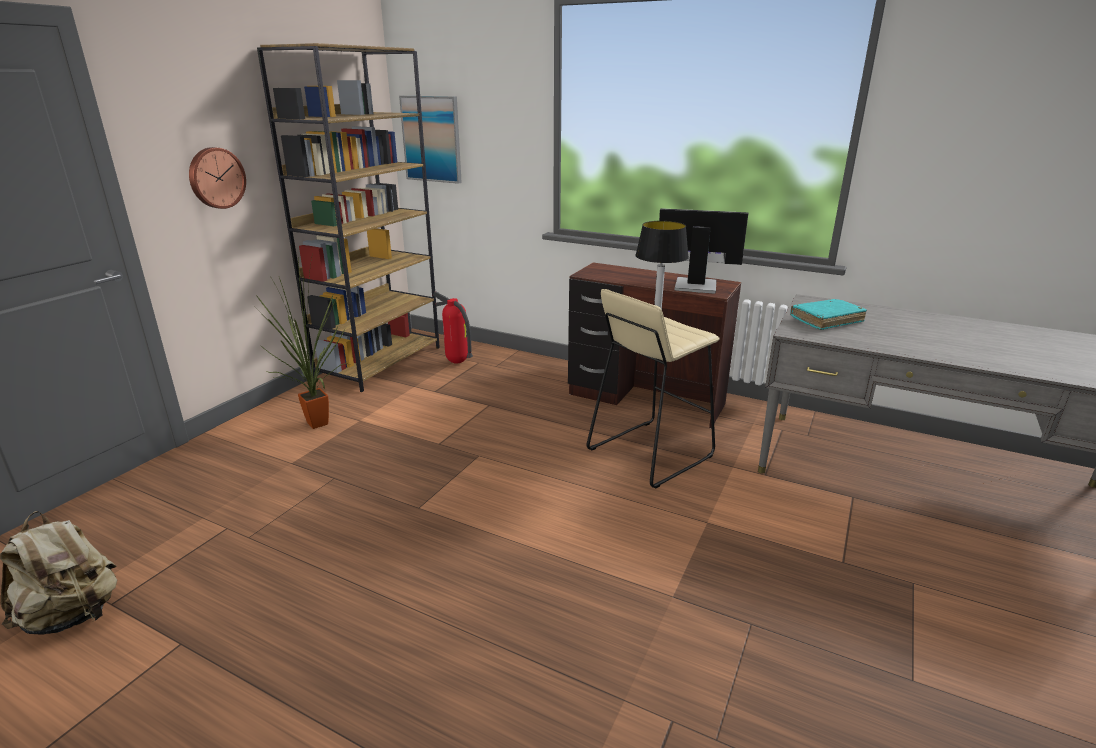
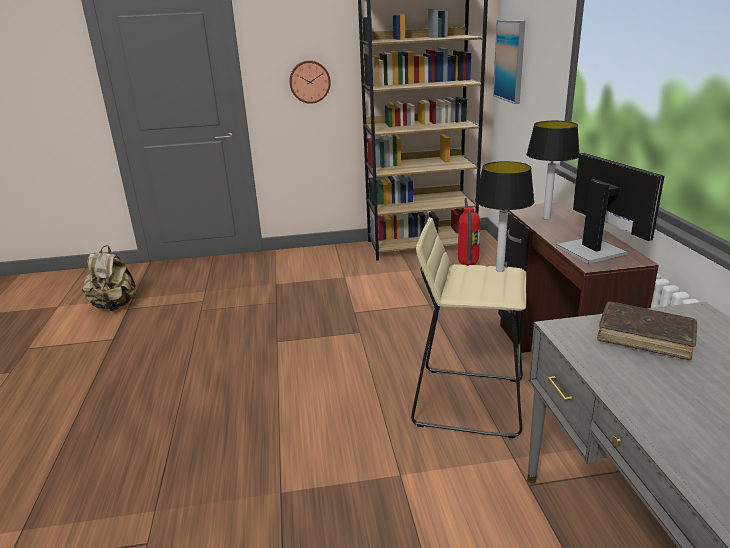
camera: 55 degrees right, 0 degrees up
(318, 425) = (321, 270): potted plant -> none
(617, 275) = (546, 218): none -> table lamp
(826, 320) = (645, 338): turquoise book -> brown book

